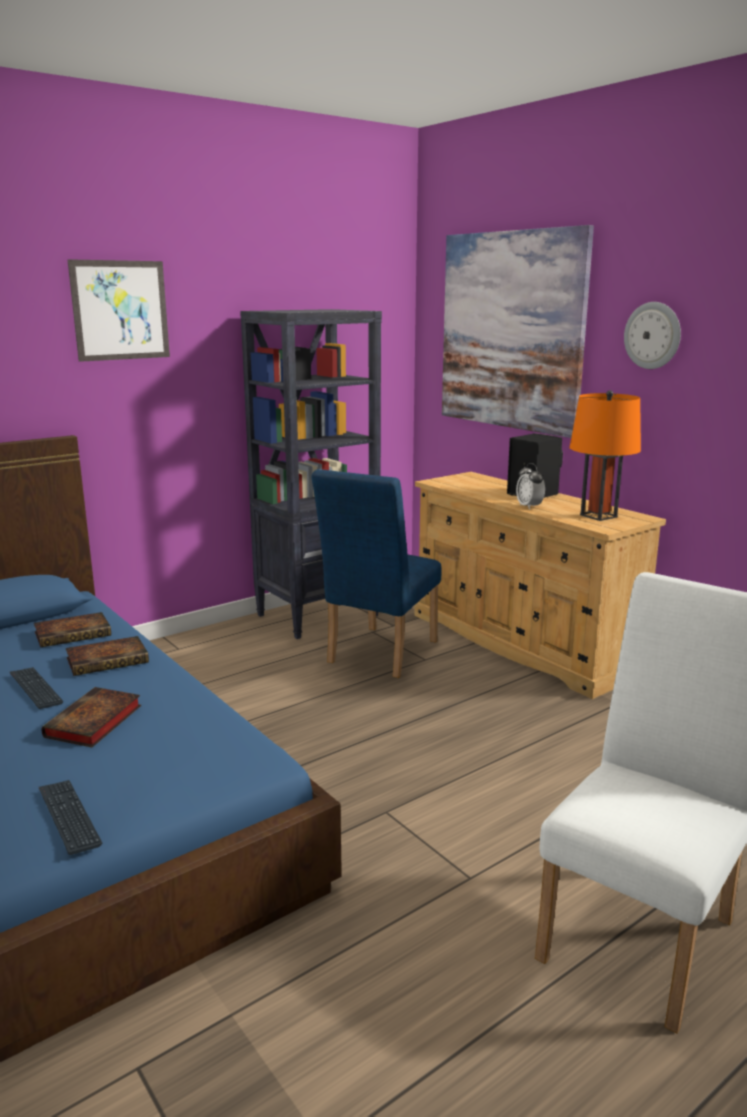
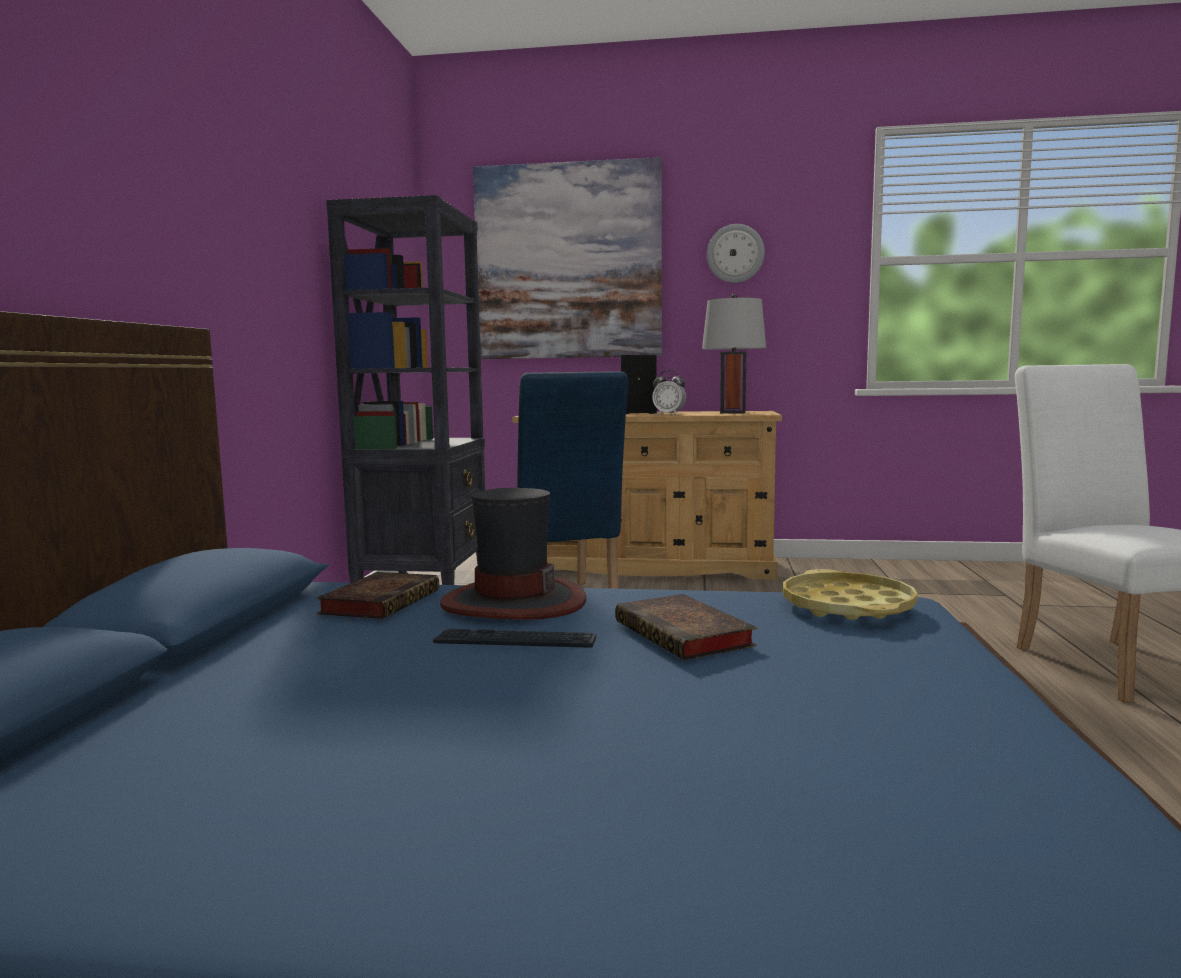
camera: 45 degrees left, 10 degrees down
(69, 817) = (939, 683): keyboard -> none
(109, 660) = (513, 602): book -> hat
(120, 310) = (228, 155): picture -> none
(213, 748) = (847, 607): none -> yellow tray
(598, 516) = (732, 412): orange table lamp -> grey table lamp

